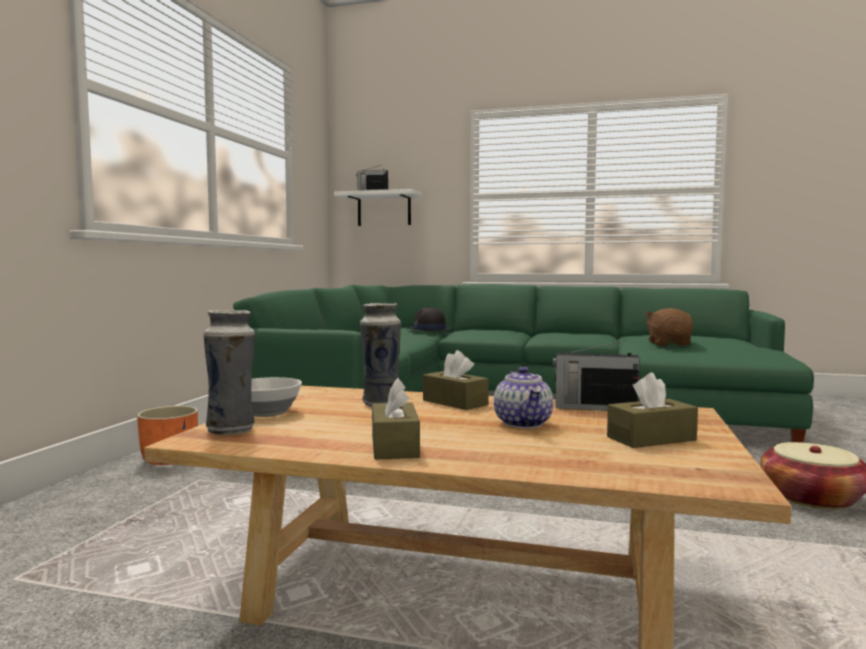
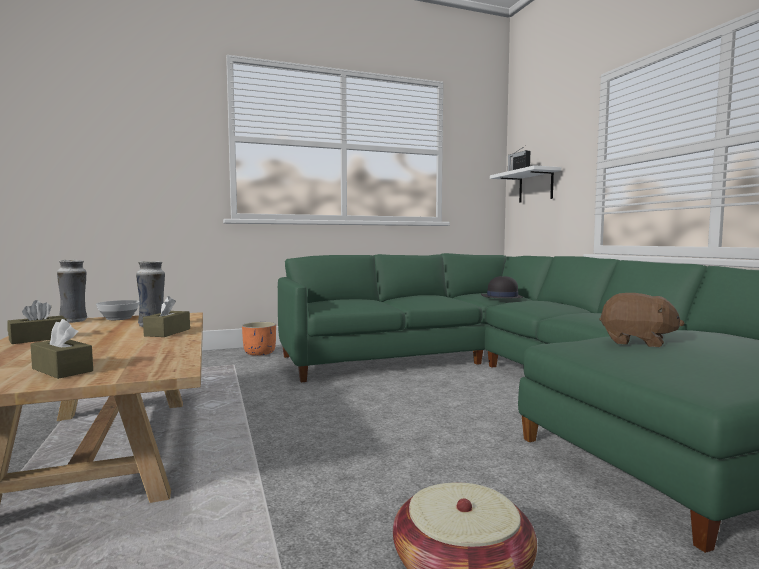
camera: 55 degrees right, 0 degrees up
(524, 423) = (106, 347): teapot -> none
(593, 408) = (170, 352): radio -> none
(669, 344) = (637, 342): brown plush toy -> brown plush toy turned 60 degrees clockwise

